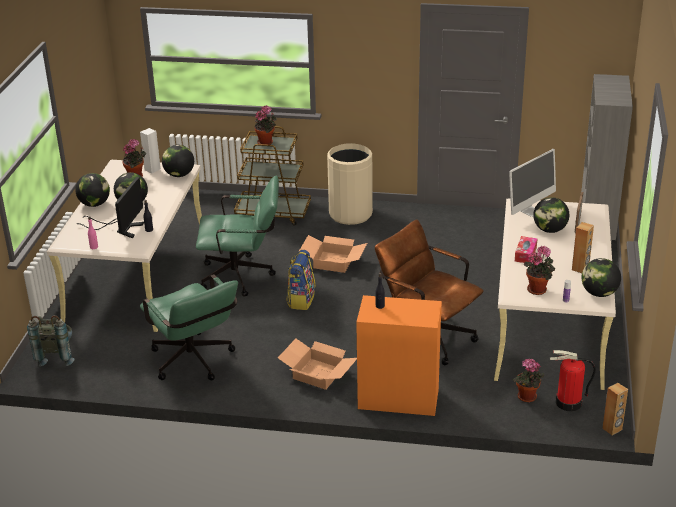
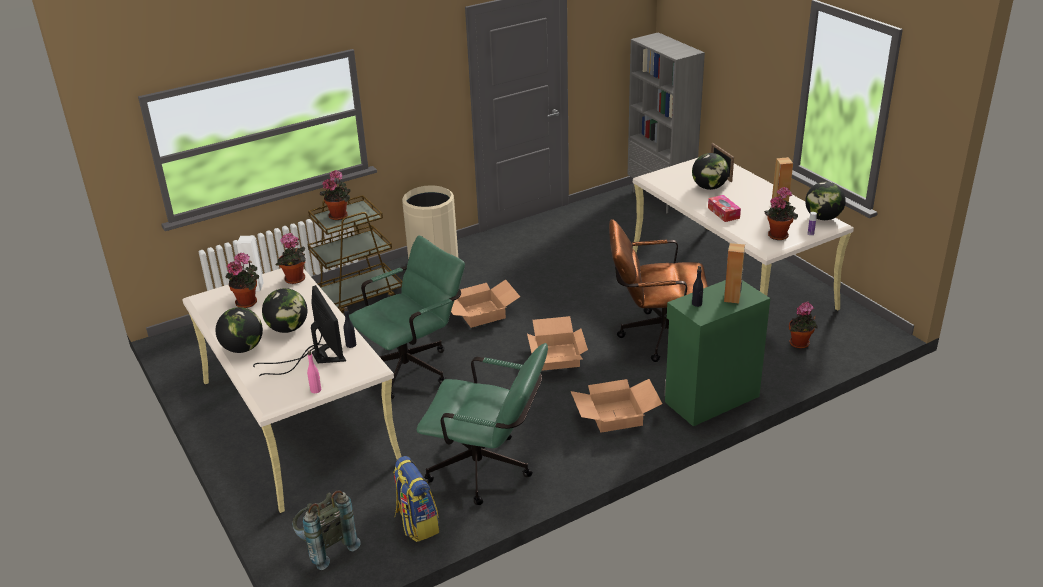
camera: 40 degrees left, 0 degrees up
(179, 175) = (295, 280): globe -> potted plant
(301, 300) = (501, 360): backpack -> backpack (416, 523)
(339, 316) = (558, 357): none -> cardboard box
(398, 398) = (710, 398): orange cabinet -> green cabinet
(530, 211) = (670, 179): monitor -> none
(568, 403) = (833, 332): fire extinguisher -> none
(612, 429) = (888, 335): brown speaker -> brown speaker (732, 298)

